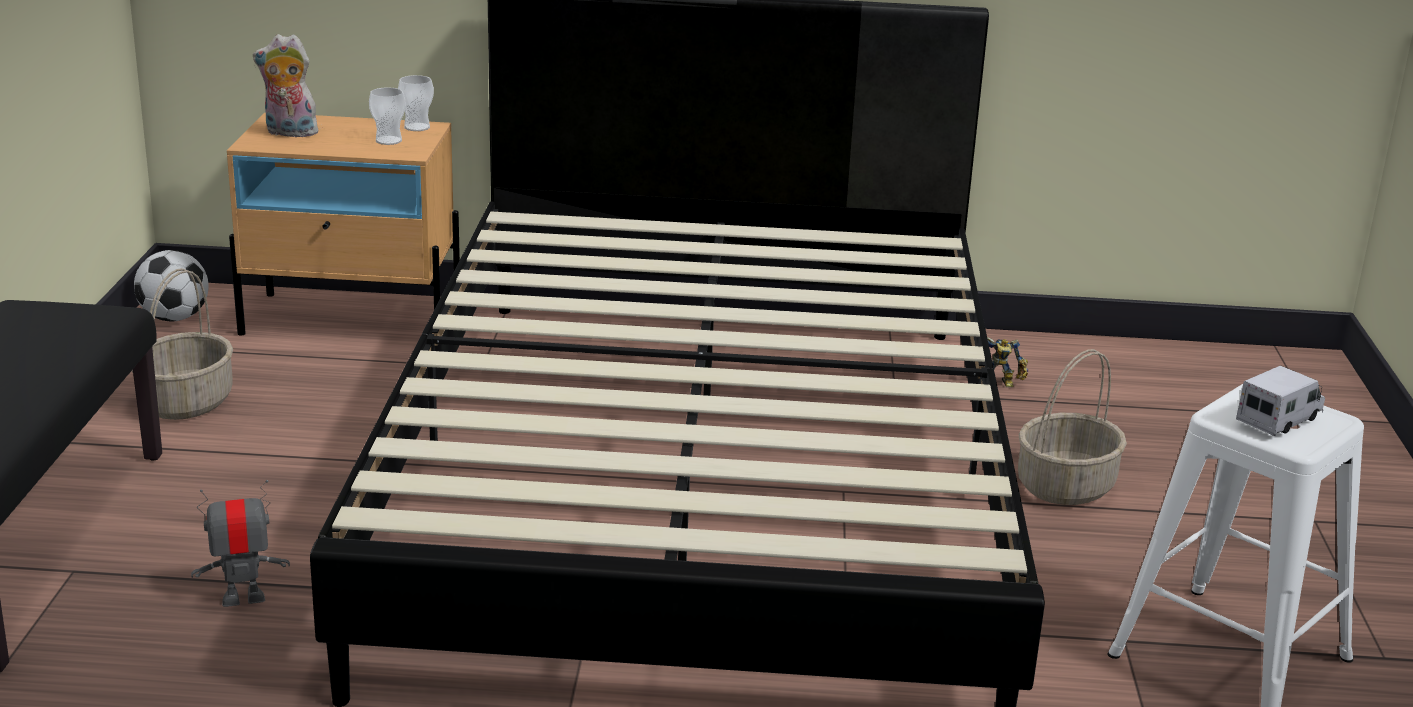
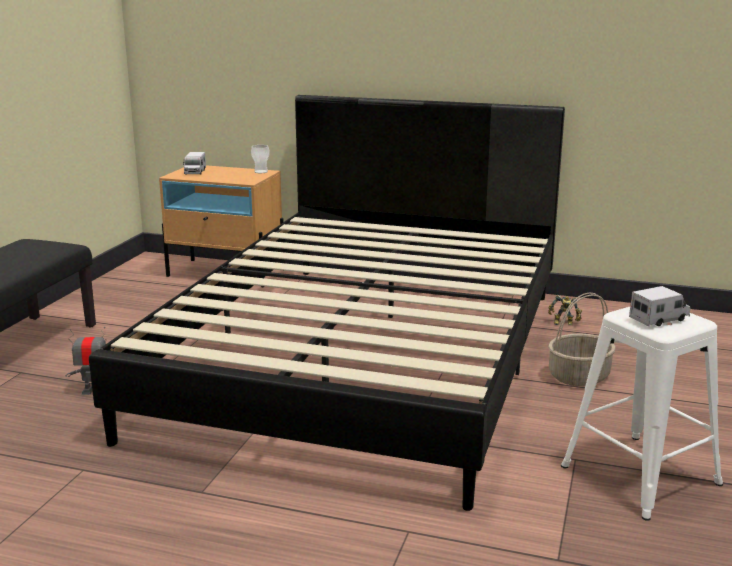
camera: 15 degrees right, 5 degrees down
(174, 318) = (140, 267): football -> none
(186, 402) = (122, 303): basket -> none
(289, 133) = (195, 172): plush toy -> toy truck
(388, 141) = (242, 176): cup -> none

